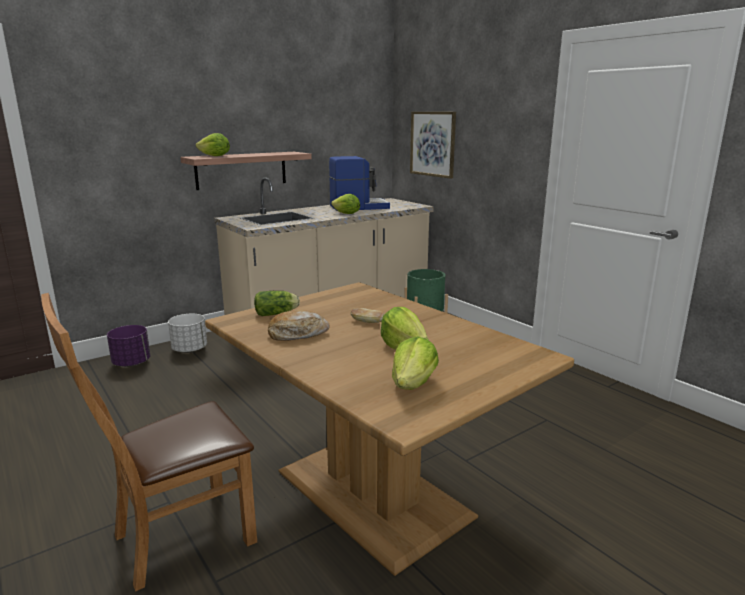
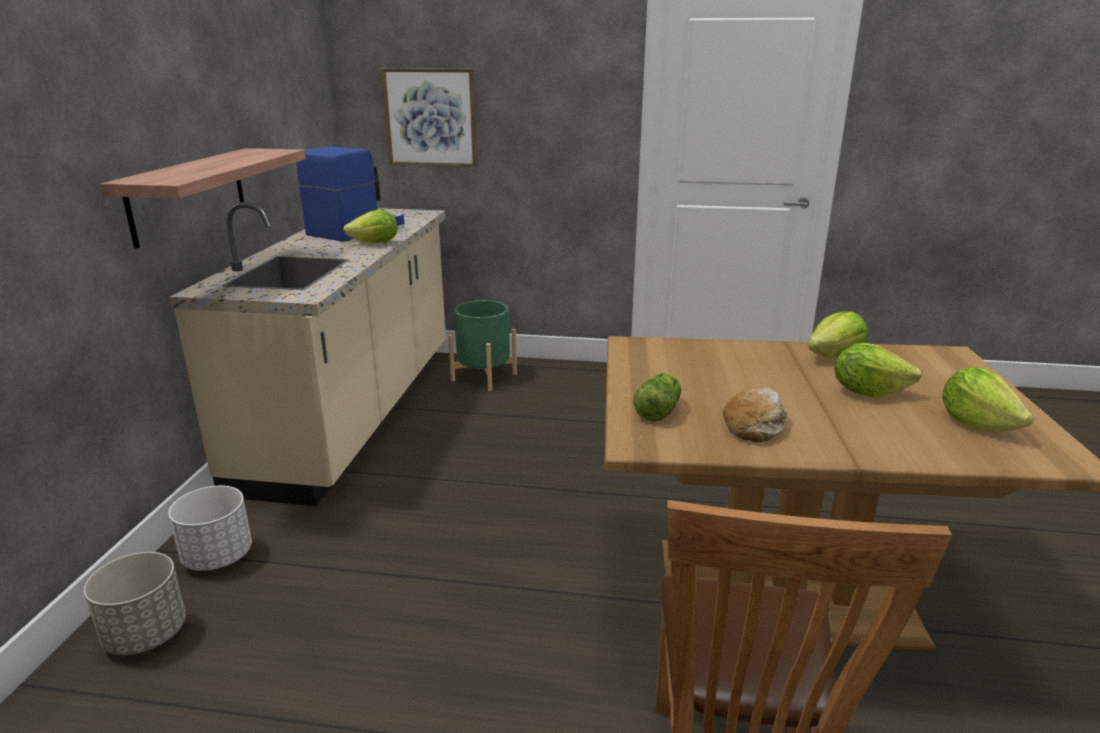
camera: 45 degrees left, 5 degrees up
(131, 363) = (146, 635): purple planter -> grey planter
(215, 156) = (178, 174): lettuce -> lettuce (835, 356)
(367, 322) = (764, 380): bread -> none

